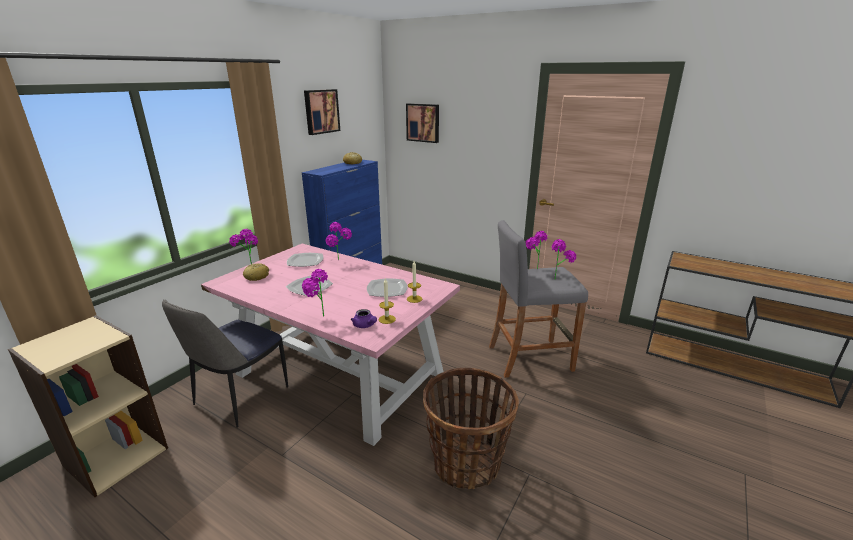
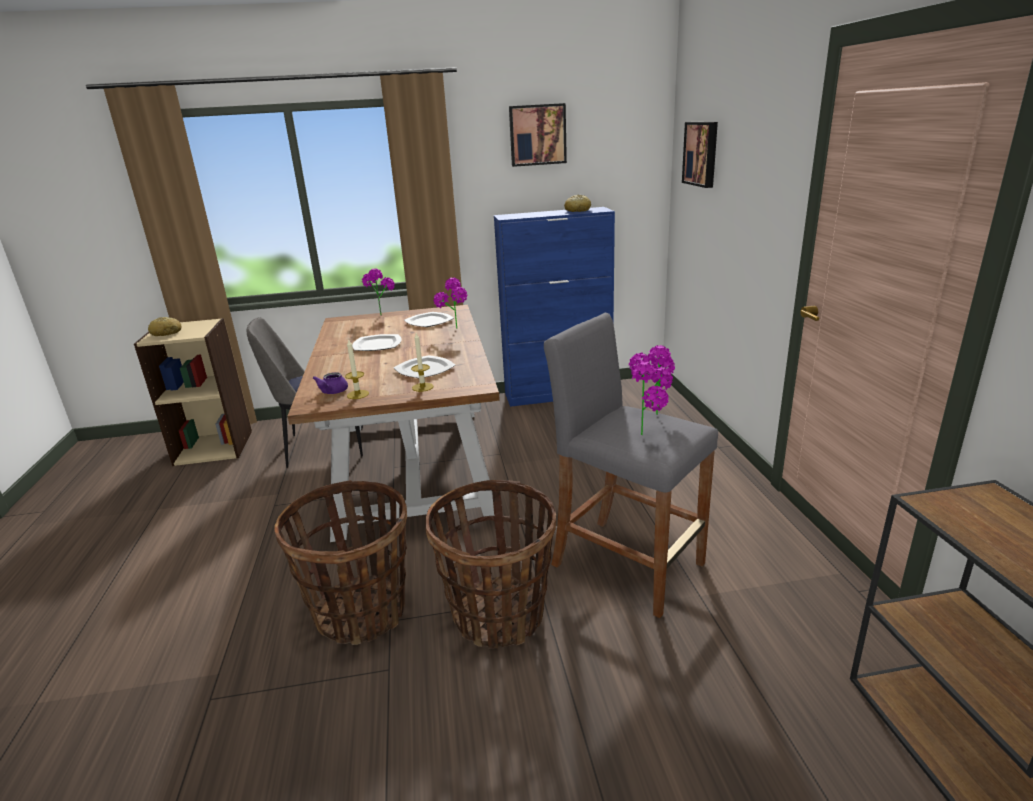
camera: 50 degrees right, 0 degrees up
(257, 277) = (367, 324): bread -> bread (166, 333)
(317, 317) = (321, 371): potted plant -> none
(340, 373) = (414, 467): pink dining table -> brown dining table
(524, 413) = (499, 615): none -> basket

